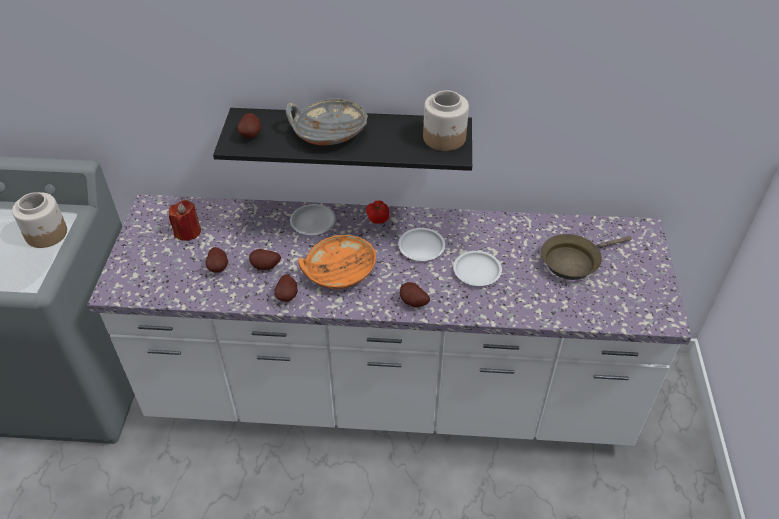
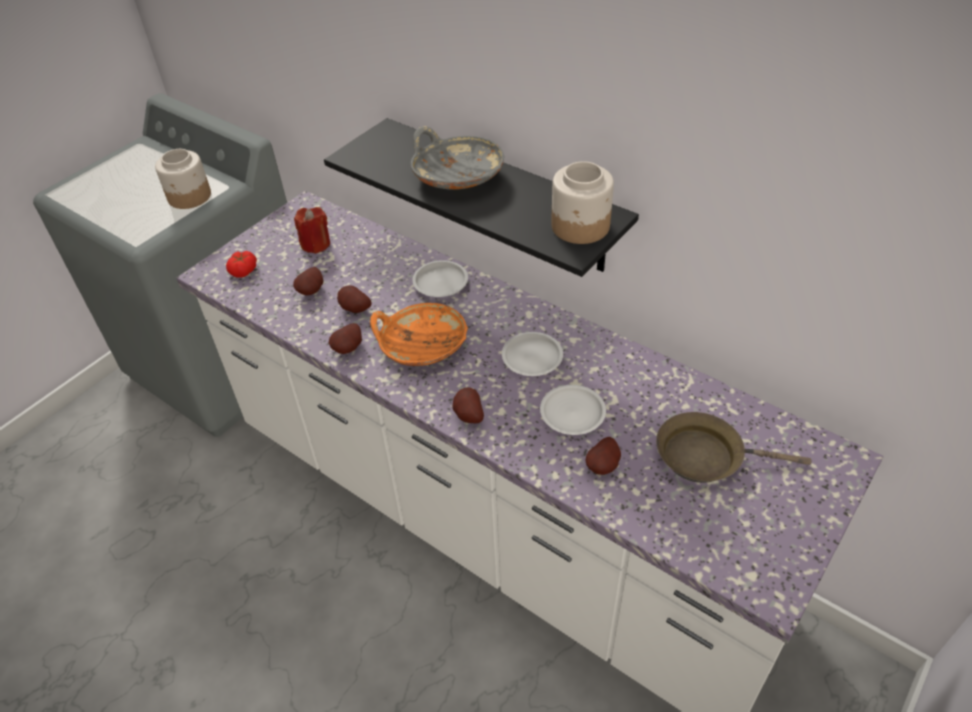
camera: 35 degrees right, 0 degrees up
(251, 135) = (378, 152): potato -> potato (604, 466)
(378, 217) = (513, 304): tomato -> tomato (244, 270)

